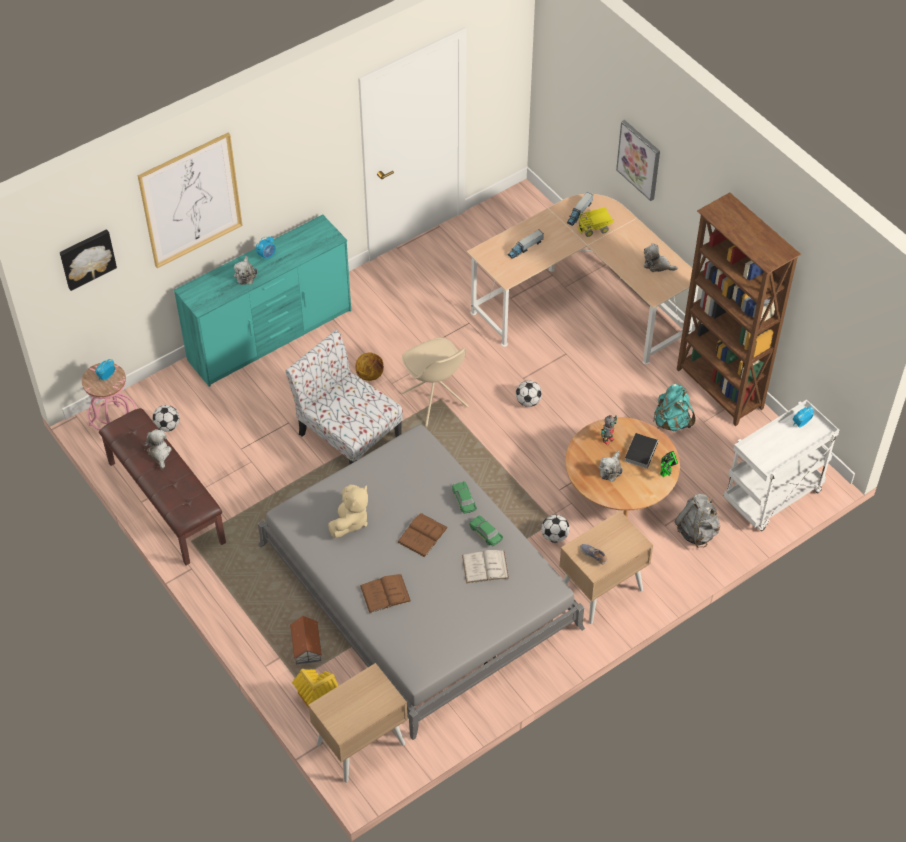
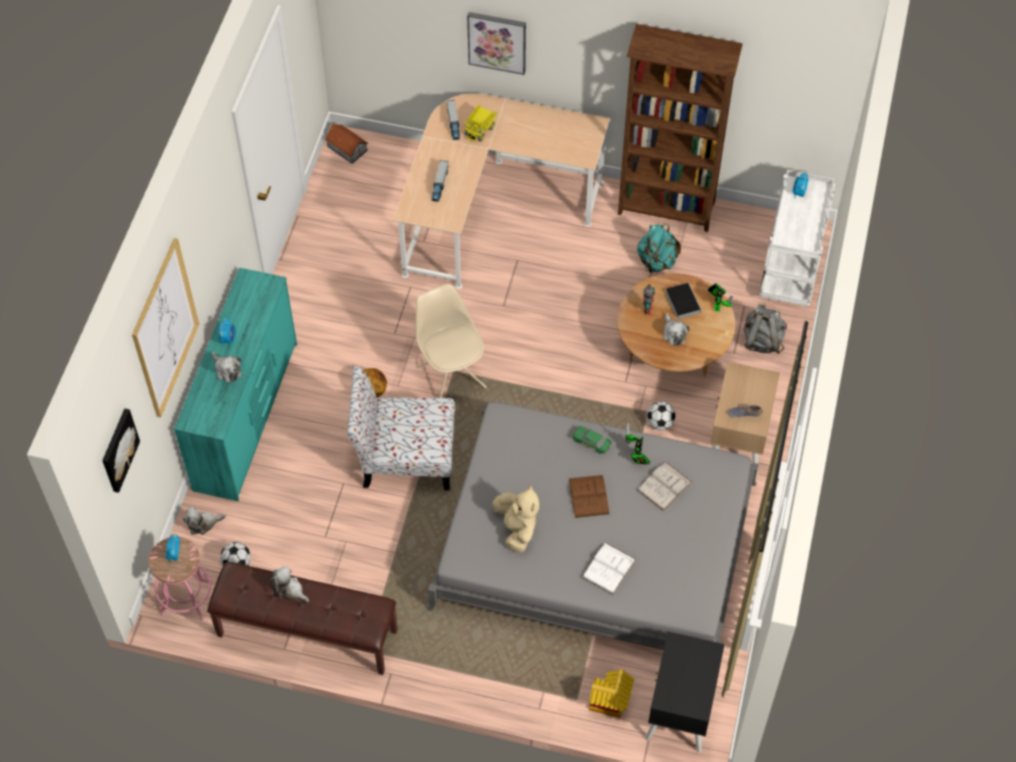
camera: 40 degrees left, 5 degrees up
(306, 645) = (555, 664): toy house -> toy house (347, 148)
(360, 744) = (680, 712): beige nightstand -> black nightstand
(385, 593) = (609, 568): brown book -> white book
(435, 401) = (450, 376): beige chair -> beige chair turned 135 degrees counterclockwise
(485, 533) = (636, 458): green toy car -> toy robot
(528, 401) = (527, 323): football -> none
(657, 265) = (562, 130): plush toy -> plush toy (203, 523)

